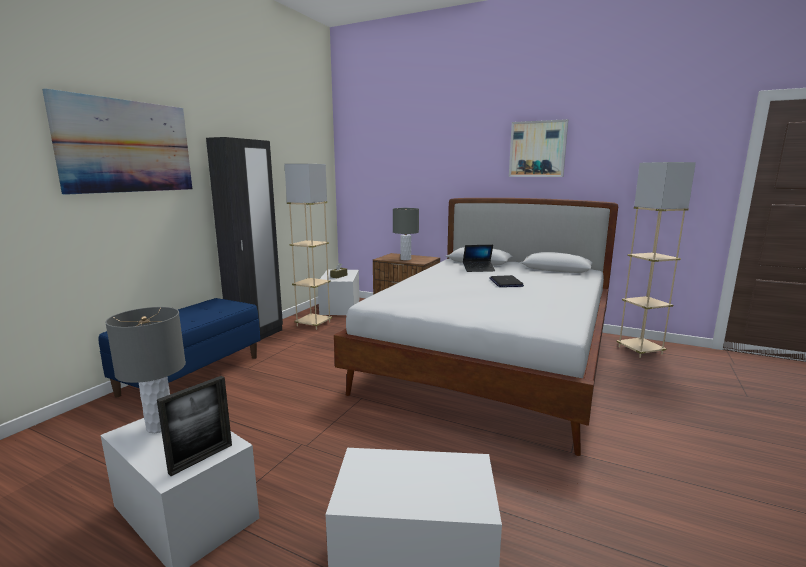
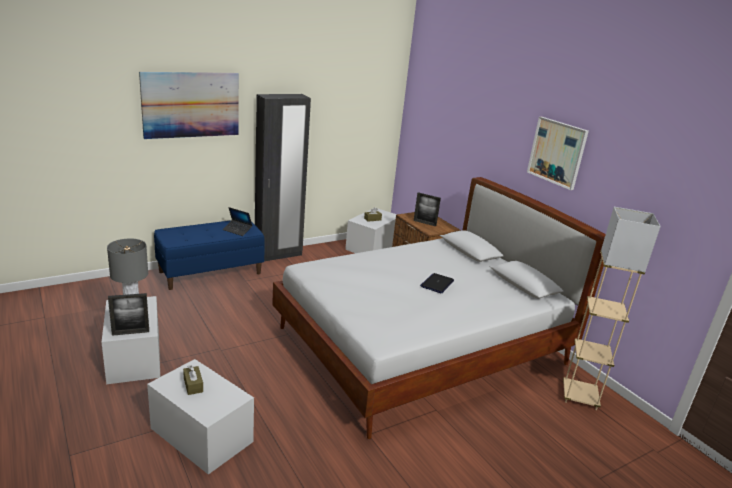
camera: 30 degrees right, 10 degrees up
(313, 324) = (330, 257): beige floor lamp -> none
(395, 479) = (193, 385): none -> brown tissue box
(405, 259) = (424, 223): grey table lamp -> picture frame
(478, 269) = (449, 260): laptop -> laptop (237, 230)

